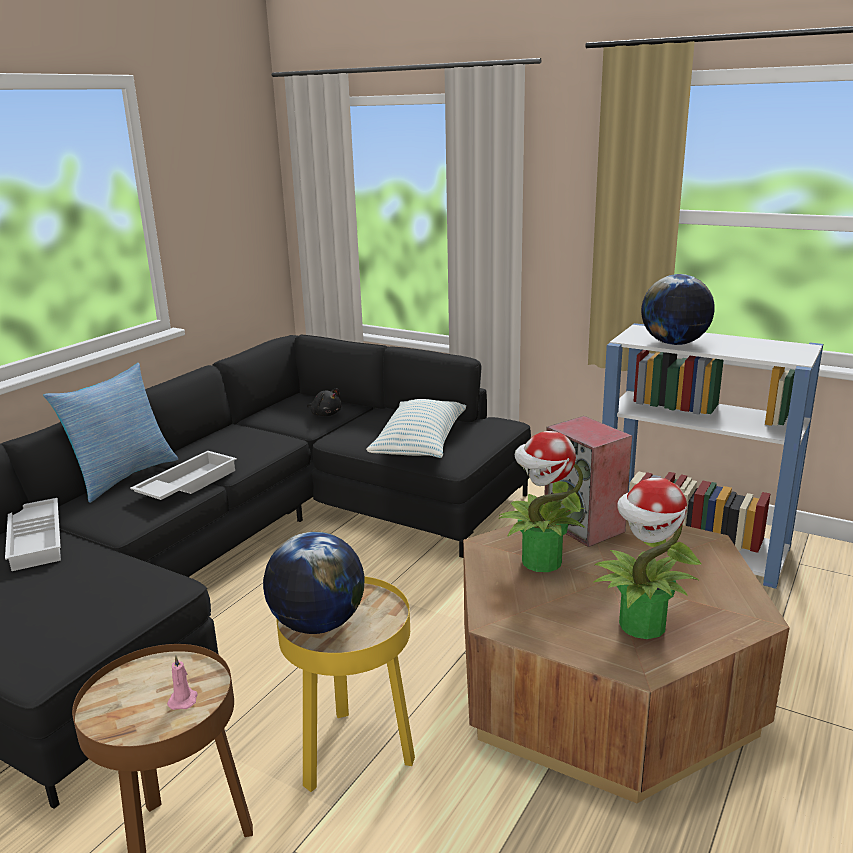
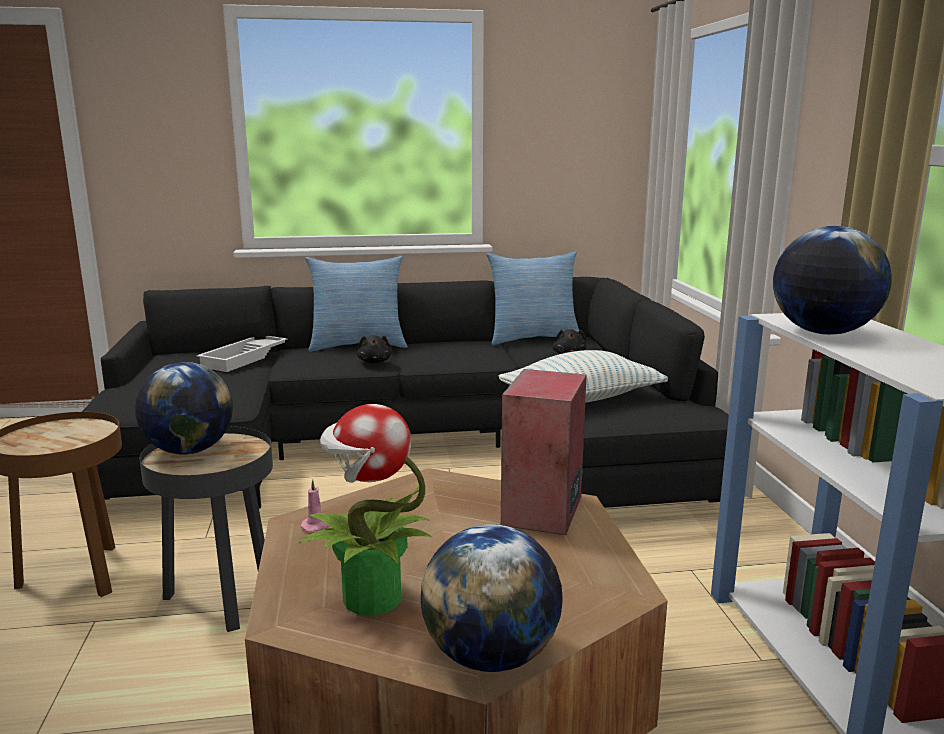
camera: 50 degrees right, 5 degrees down
(183, 699) = (58, 446): pink candle -> pink candle (316, 526)
(186, 484) = (375, 362): white tray -> black plush toy
(262, 410) = (533, 338): none -> pillow
(354, 752) = (223, 598): yellow side table -> black side table
(540, 562) = (433, 511): potted plant -> none
(744, 607) = (491, 656): none -> globe

